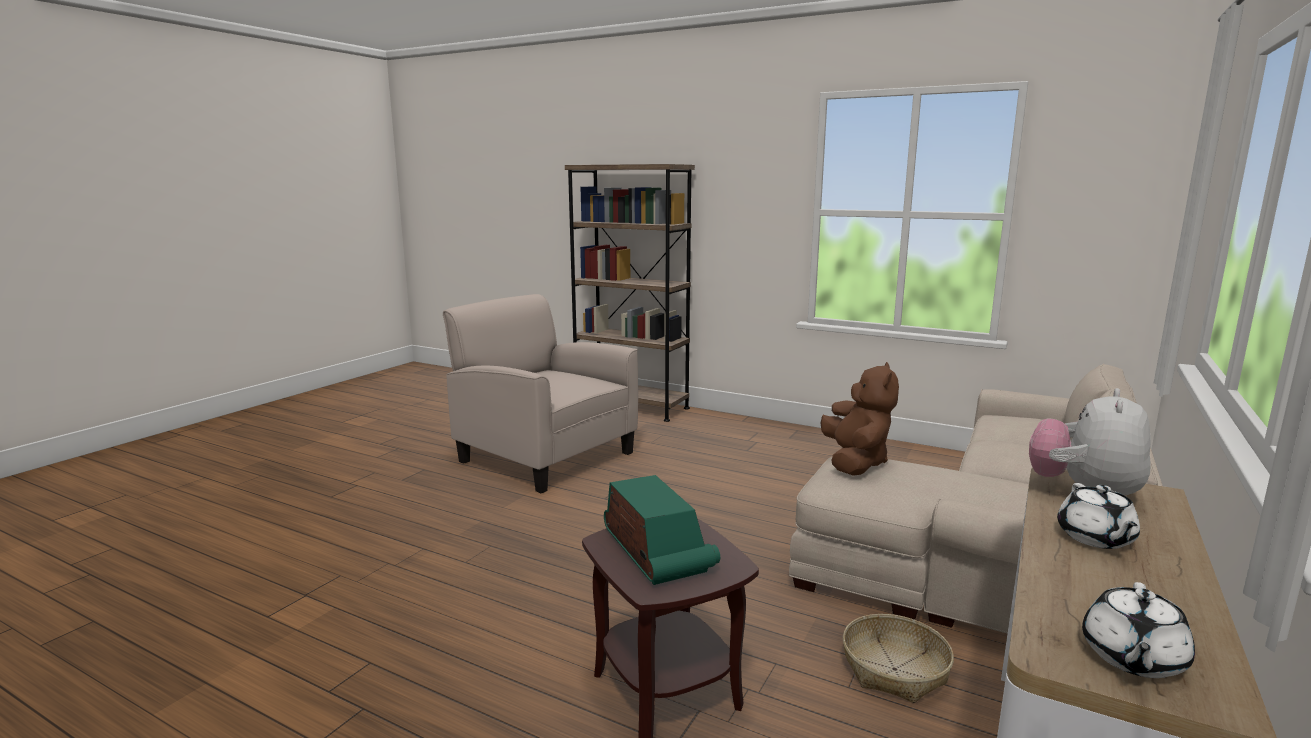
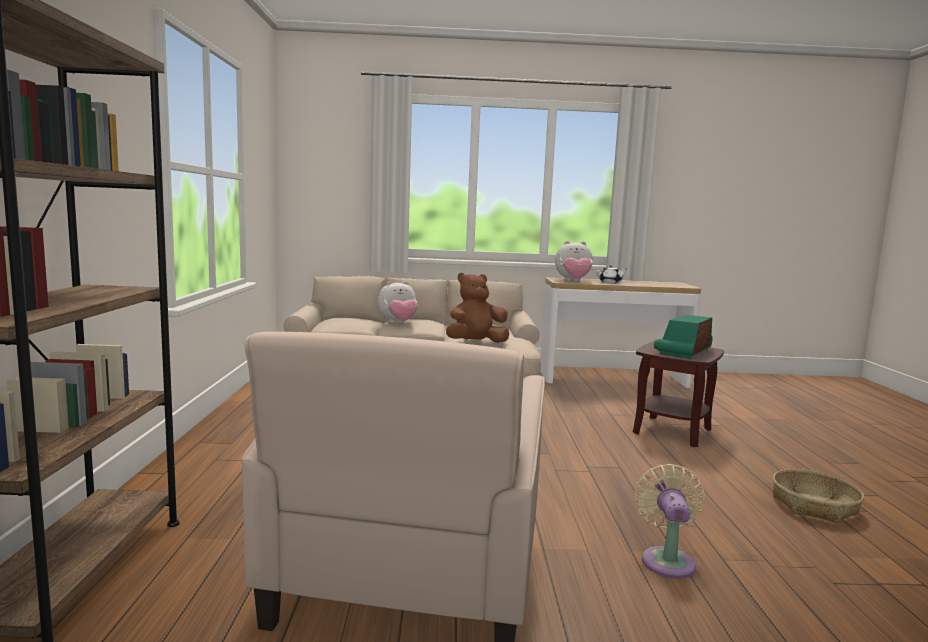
camera: 120 degrees left, 5 degrees down
(455, 527) = (667, 560): none -> beige fan
(894, 669) = (574, 397): basket -> basket (814, 506)
(1010, 445) = (398, 323): none -> plush toy
(1132, 658) = (674, 284): white teapot -> none

